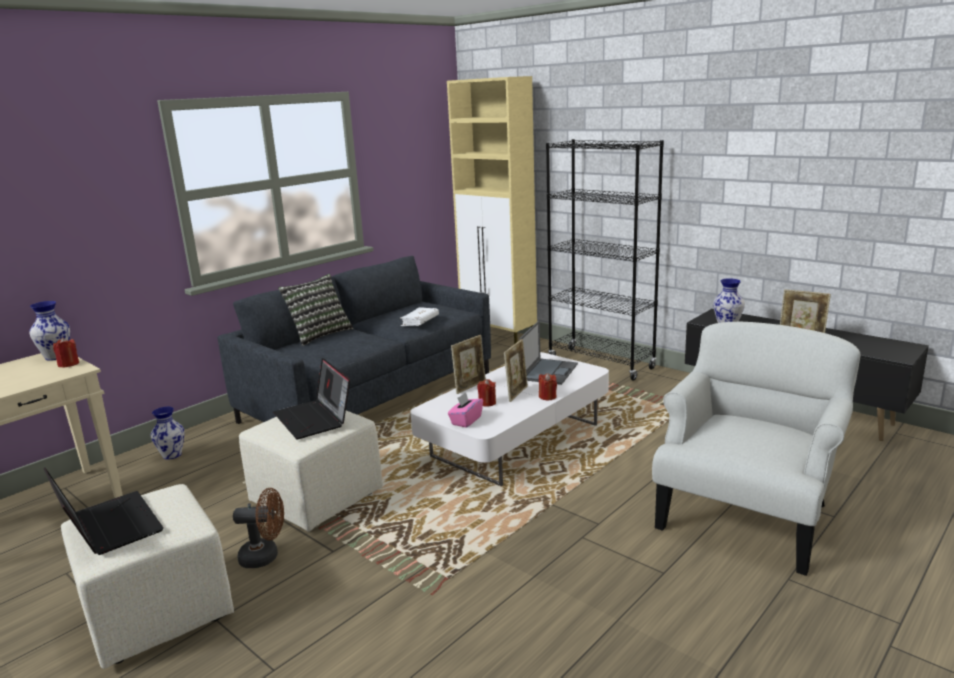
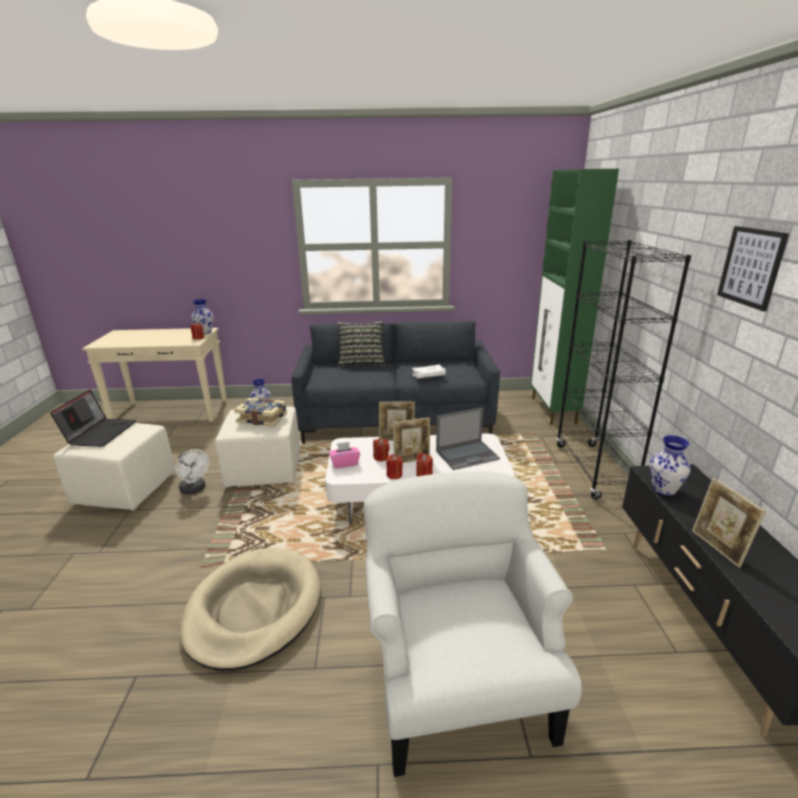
camera: 45 degrees right, 5 degrees up
(265, 556) = (195, 489): brown fan -> white fan
(314, 419) = (263, 418): laptop -> book
(499, 337) = (553, 411): beige cabinet -> green cabinet
(526, 408) = (394, 475): none -> red candle
(547, 581) = (254, 609): none -> beige dog bed
(725, 140) = (751, 267): none -> picture
(747, 515) = (457, 681): white armchair -> white armchair turned 90 degrees counterclockwise

